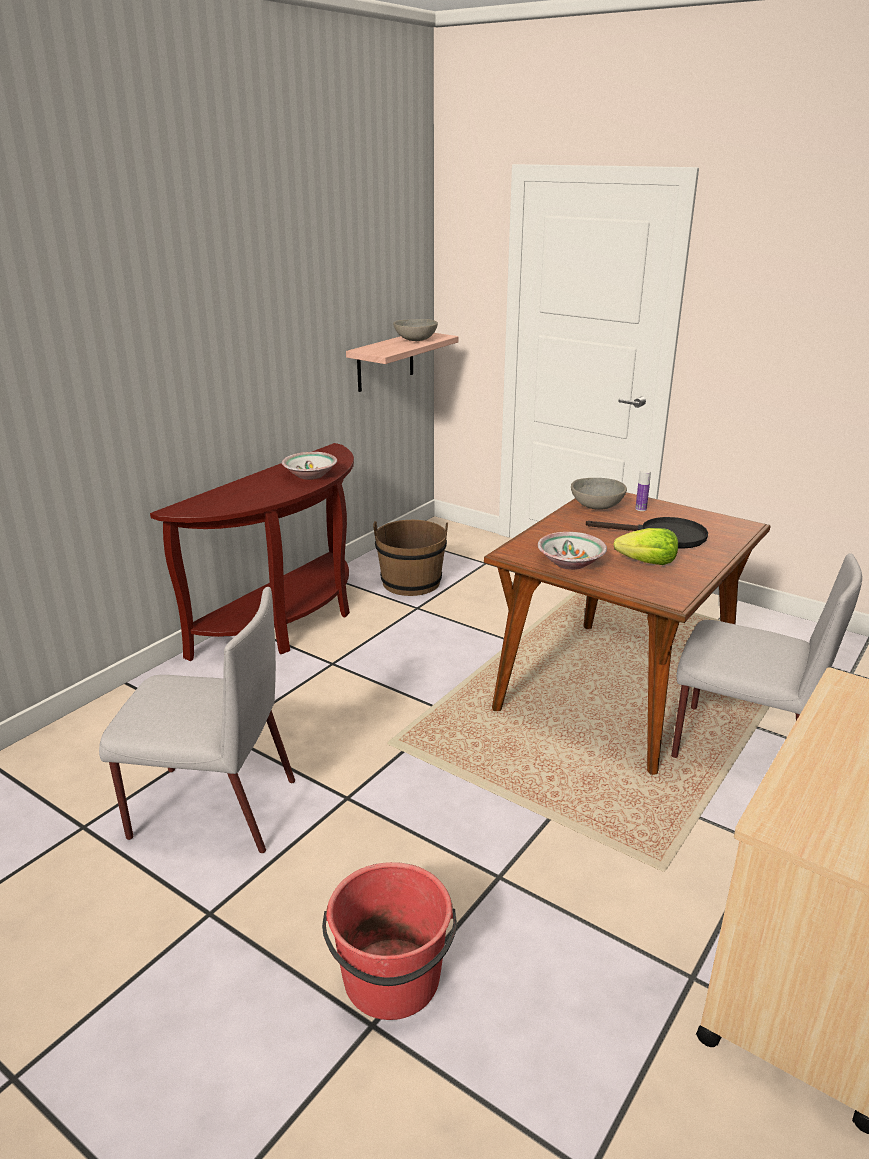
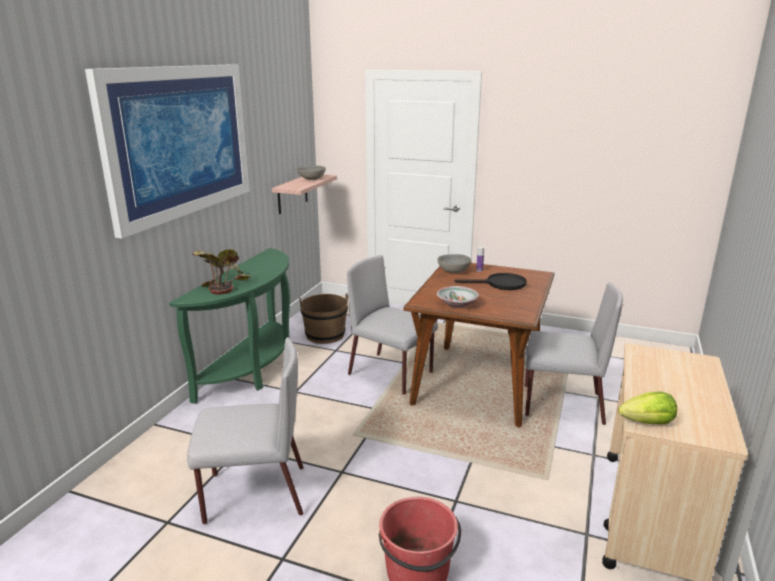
camera: 15 degrees left, 5 degrees down
(178, 273) = (179, 141): none -> picture
(236, 493) = (222, 285): none -> potted plant
(288, 622) = (253, 369): brown console table -> green console table
(310, 475) = (266, 269): bowl -> none
(485, 656) = (391, 374): none -> grey chair
(647, 563) = (500, 300): lettuce -> lettuce (648, 423)

